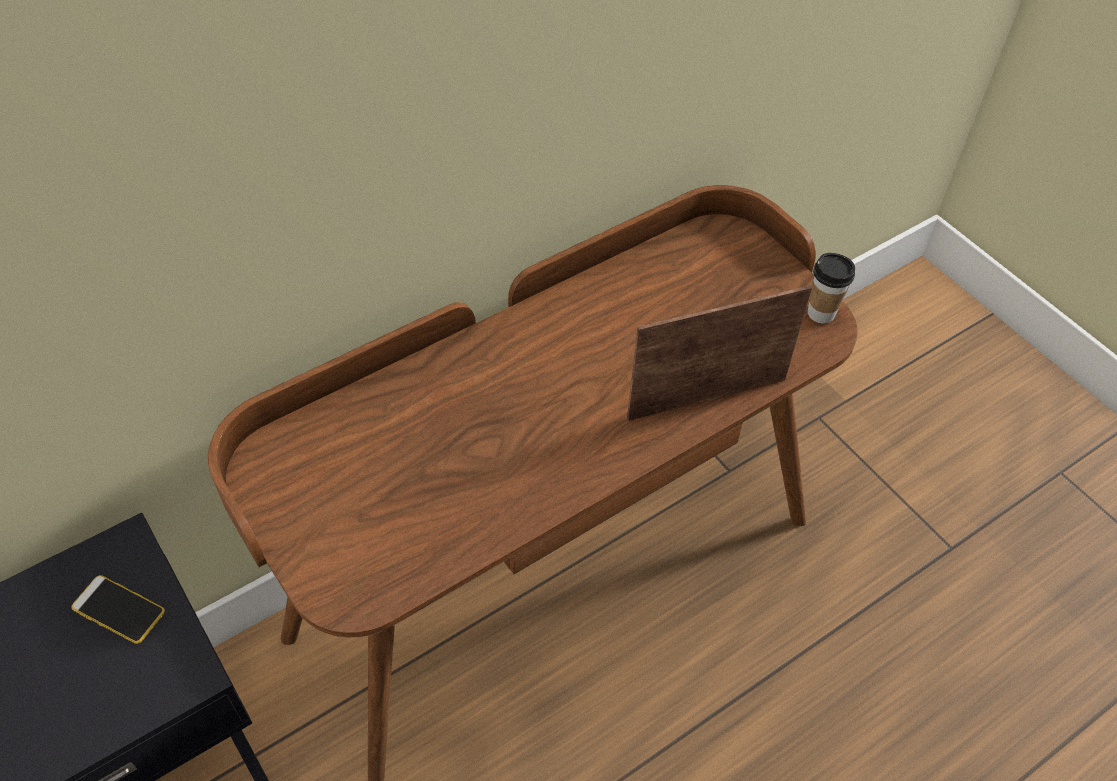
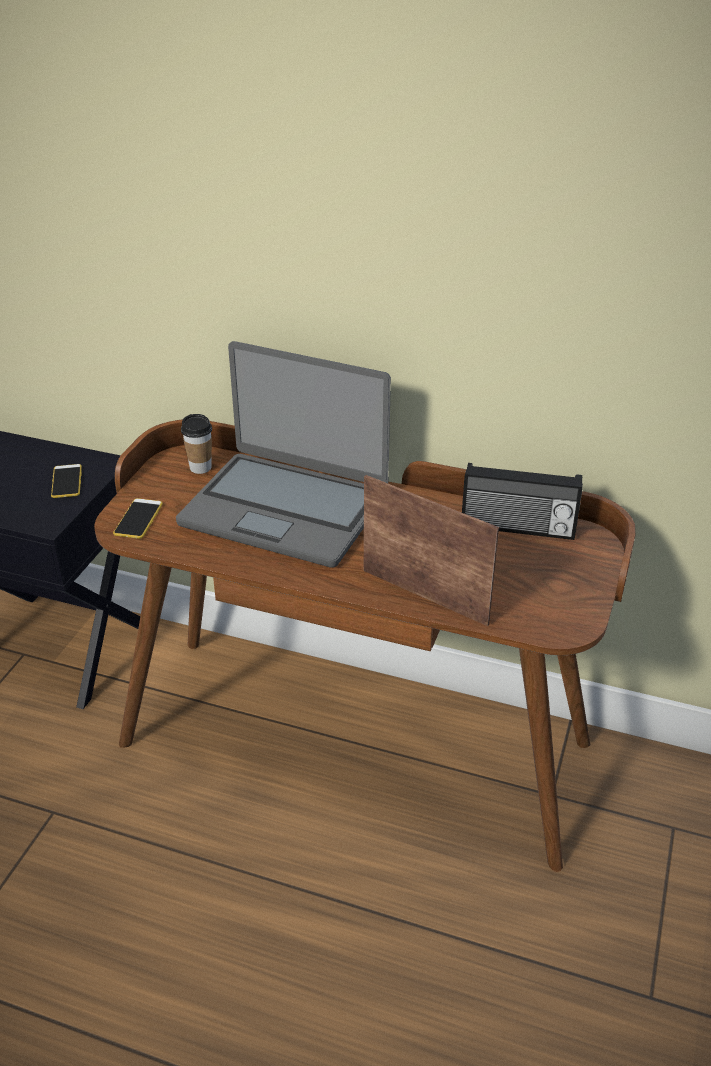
camera: 55 degrees right, 15 degrees down
(349, 571) = (138, 519): none -> phone
(464, 423) = (285, 509): none -> laptop
(663, 269) = (517, 528): none -> radio
(821, 313) = (578, 618): cup -> cup (200, 468)

